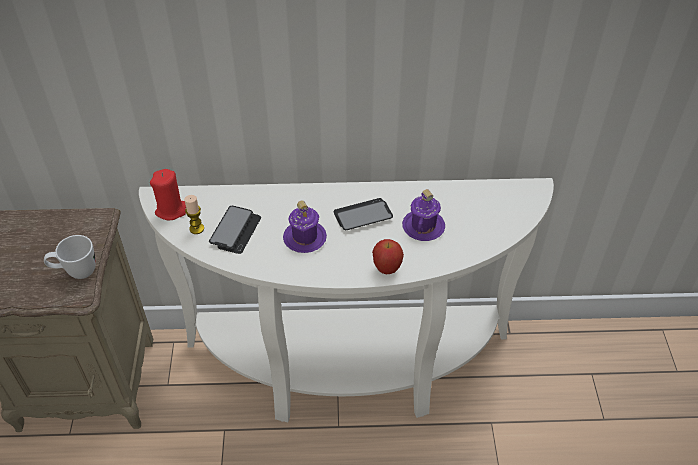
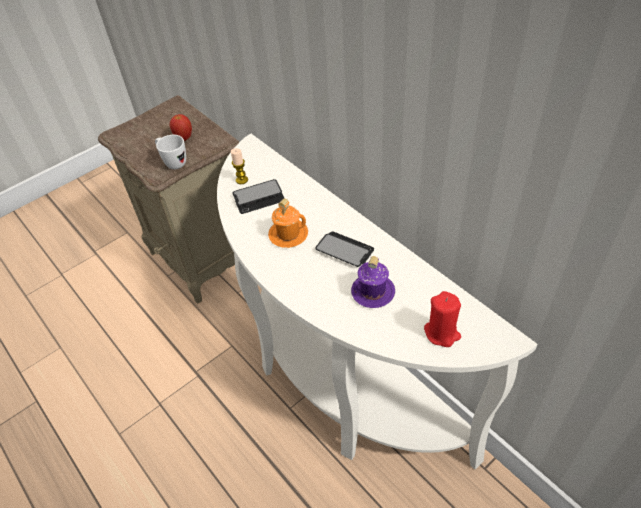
camera: 55 degrees right, 0 degrees up
(171, 210) = (246, 159): red candle -> red candle (442, 333)
(305, 238) = (288, 234): purple mug -> orange mug
(387, 269) = (305, 298): apple -> apple (184, 138)

